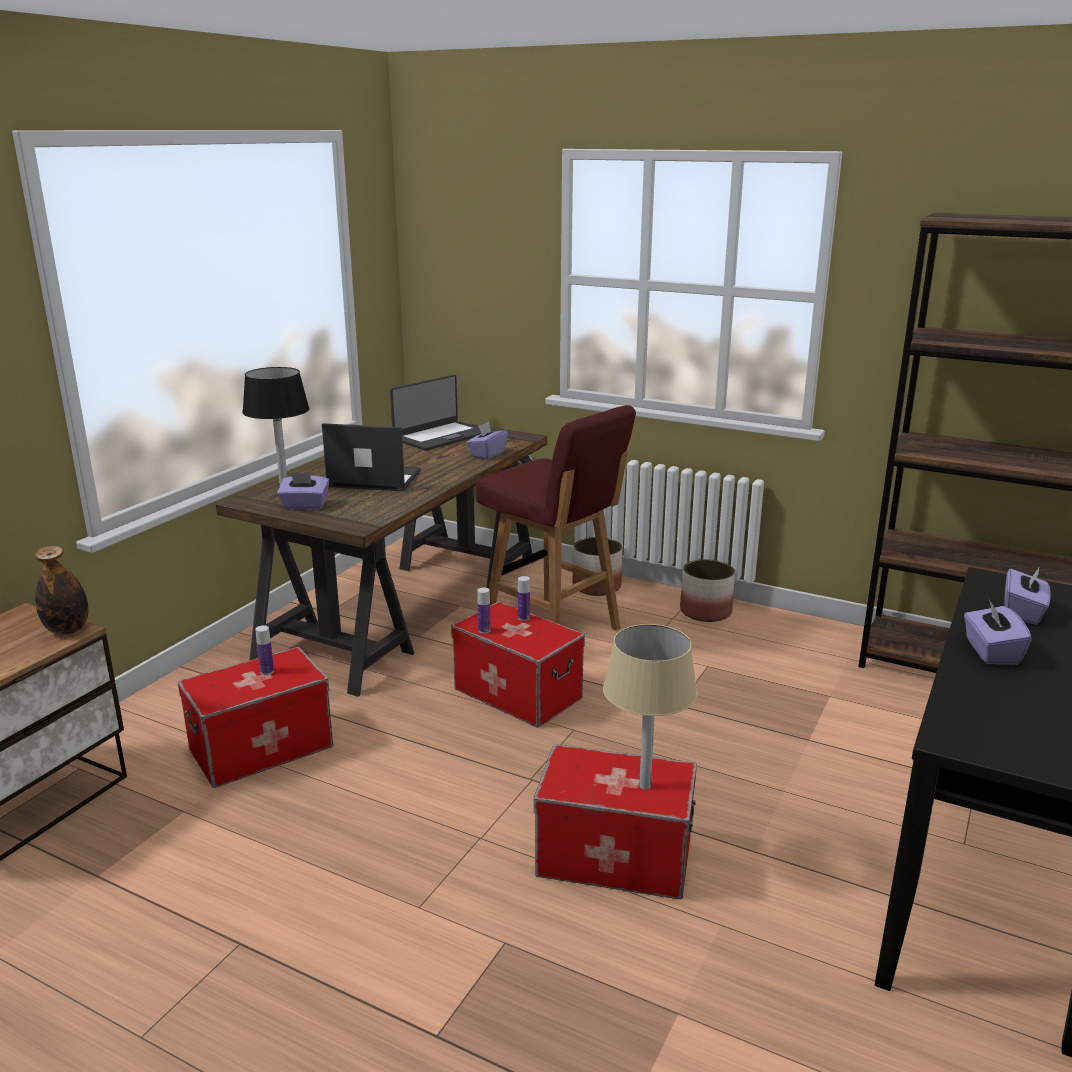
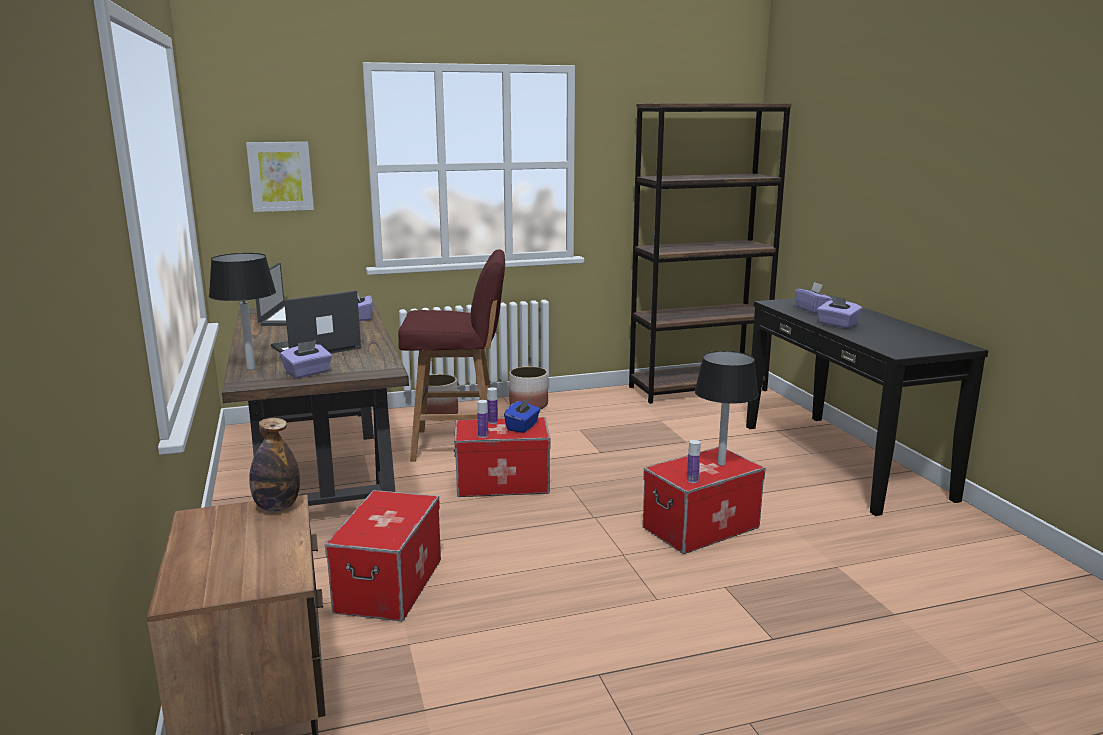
camera: 45 degrees left, 5 degrees down
(267, 671) = (385, 510): bottle -> bottle (692, 480)
(473, 279) = (280, 176): none -> picture
(538, 636) = (522, 427): none -> blue tissue box
(644, 786) = (721, 464): beige table lamp -> black table lamp

